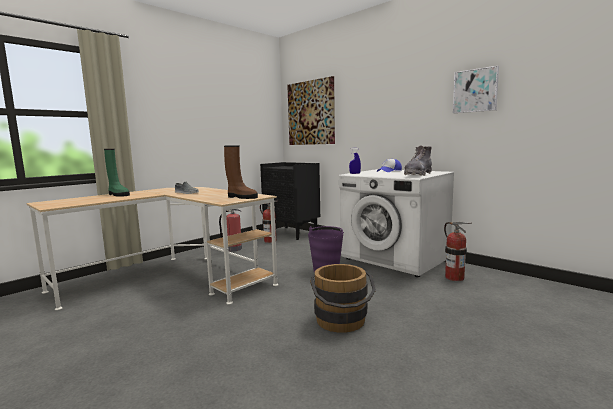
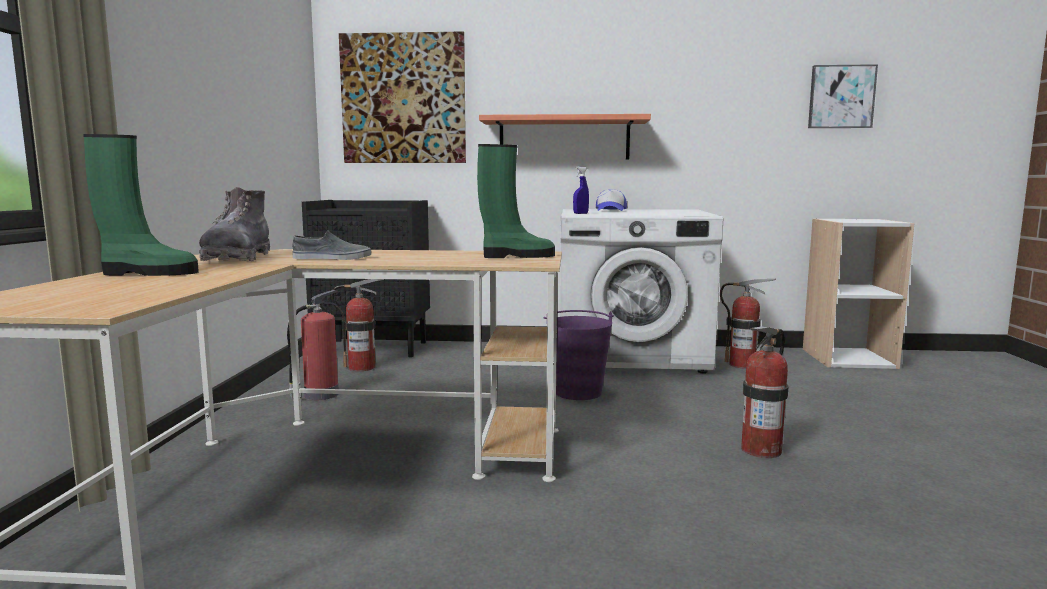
camera: 40 degrees left, 0 degrees up
(241, 197) = (516, 256): brown boot -> green boot
(342, 322) = (761, 450): brown bucket -> fire extinguisher
(379, 129) = (564, 139): none -> shelf
(418, 174) = (687, 212): grey boot -> grey boot (237, 259)
(475, 90) = (729, 89): picture -> picture (841, 97)
(552, 291) = (849, 358): none -> bookcase

